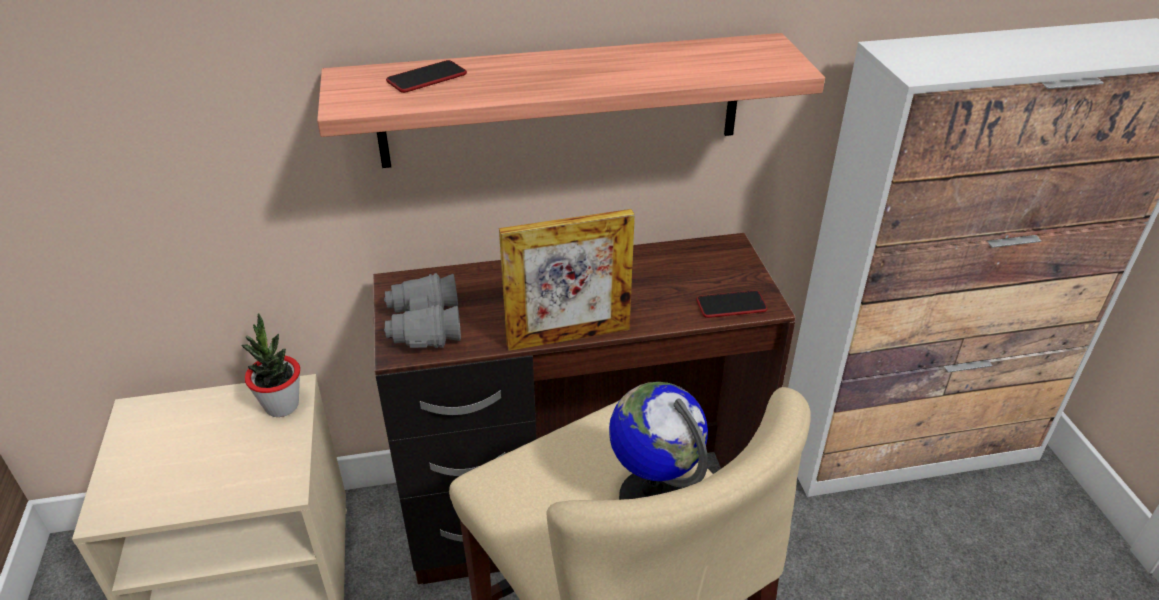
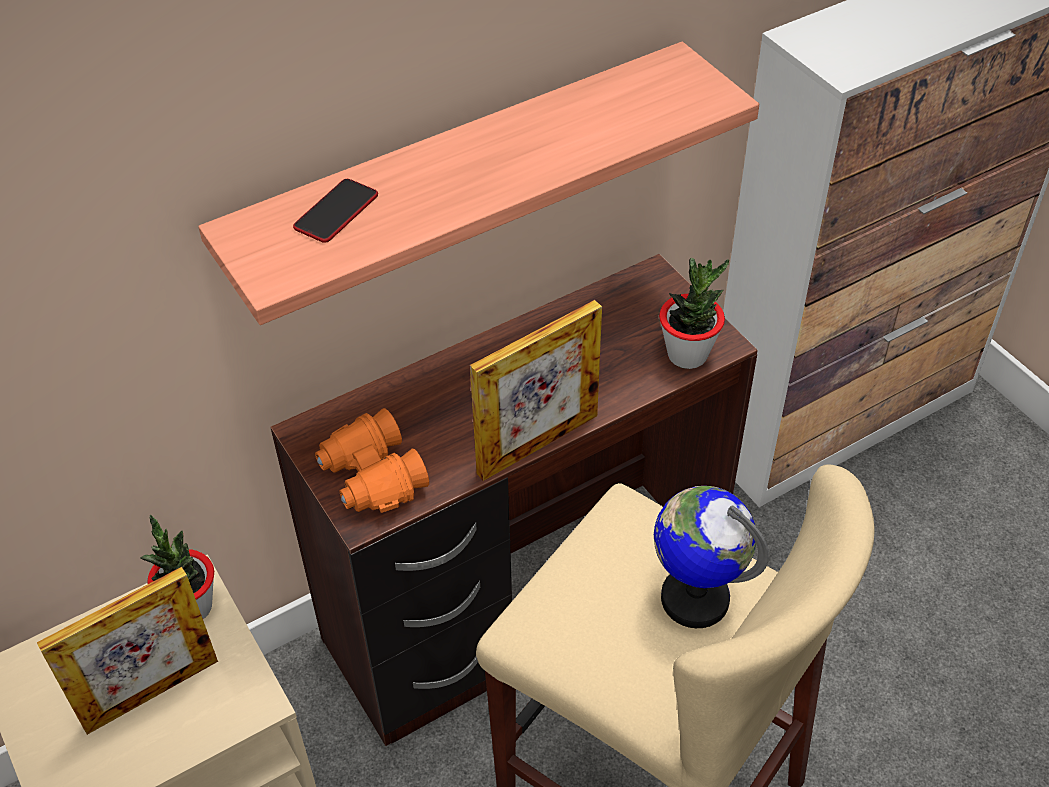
camera: 20 degrees left, 10 degrees up
(215, 456) = (151, 693): none -> picture frame
(424, 325) = (372, 477): grey binoculars -> orange binoculars
(731, 305) = (688, 354): phone -> potted plant

